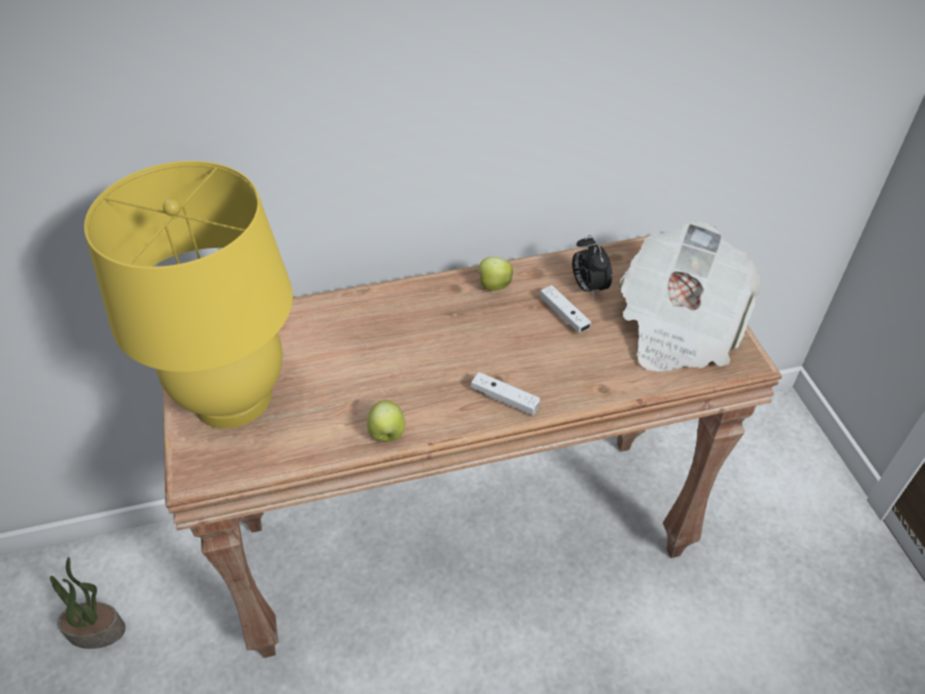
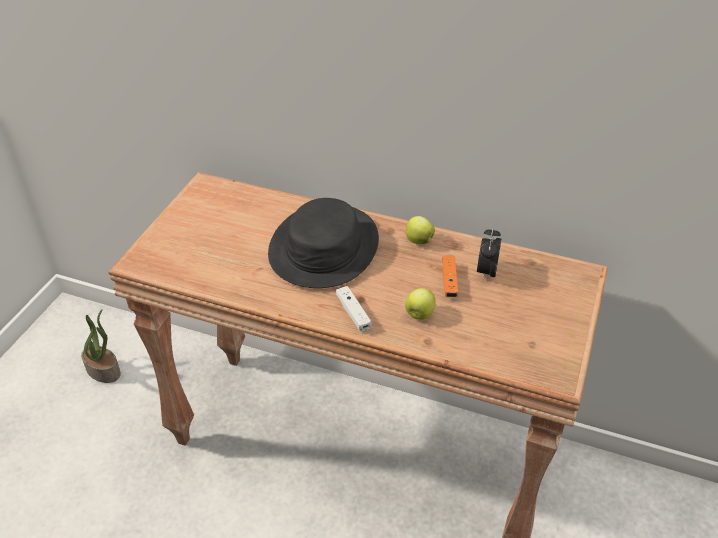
camera: 35 degrees right, 5 degrees down
(232, 397) = (194, 231): yellow table lamp -> none
(387, 434) = (259, 296): apple -> apple (419, 314)
(402, 341) = (323, 247): none -> black hat
(564, 315) = (449, 281): white game controller -> orange game controller
(678, 326) = (528, 329): newspaper -> none

